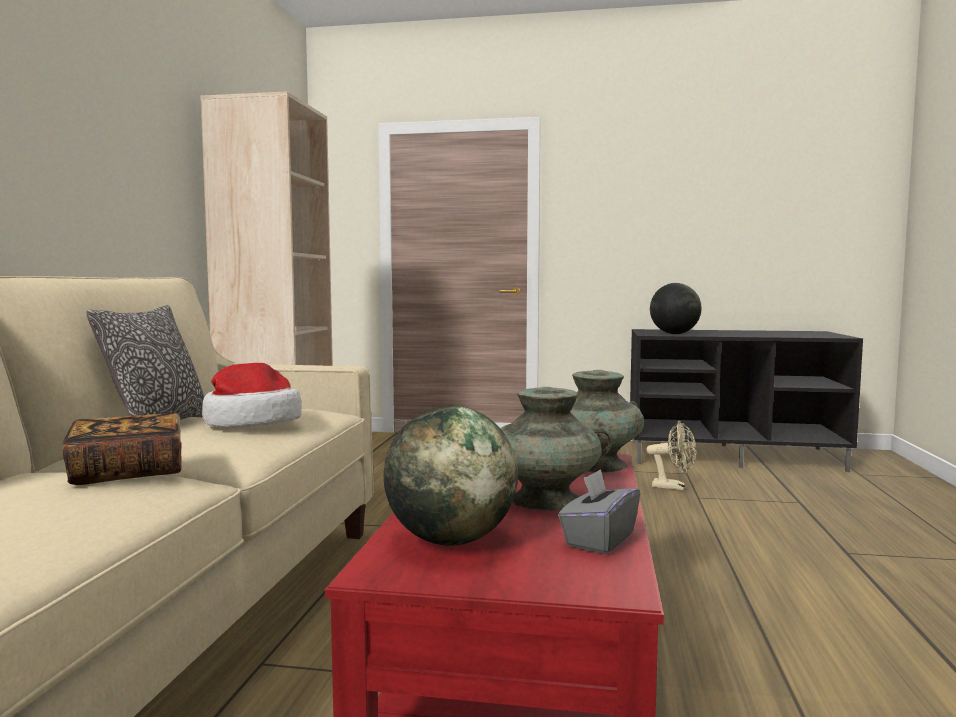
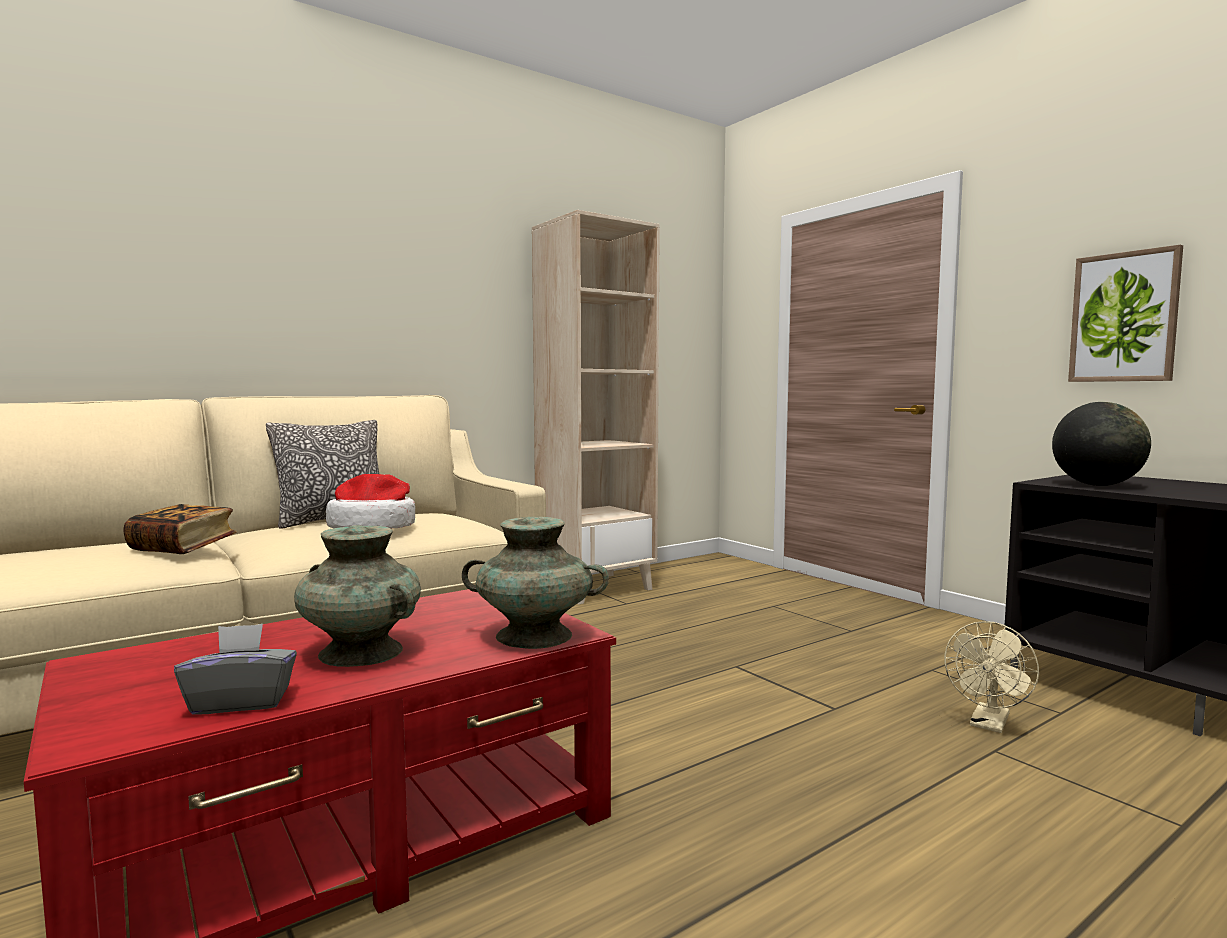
camera: 45 degrees right, 0 degrees up
(450, 540) = (190, 658): globe -> none
(649, 231) = (1124, 317): none -> picture
(674, 487) = (989, 724): beige fan -> beige fan turned 60 degrees clockwise

